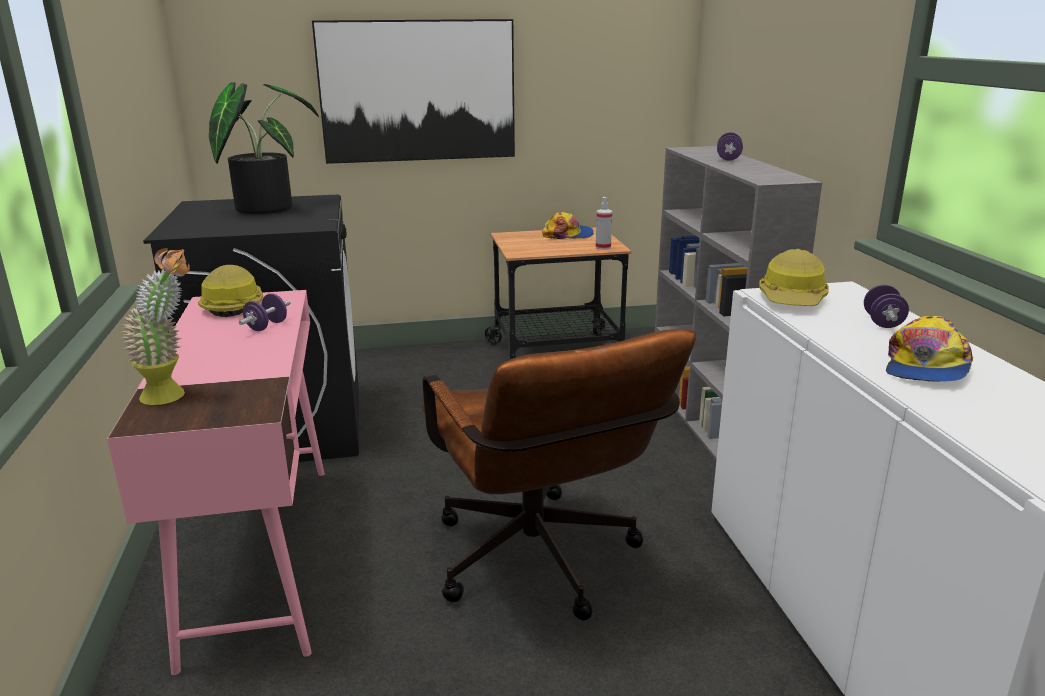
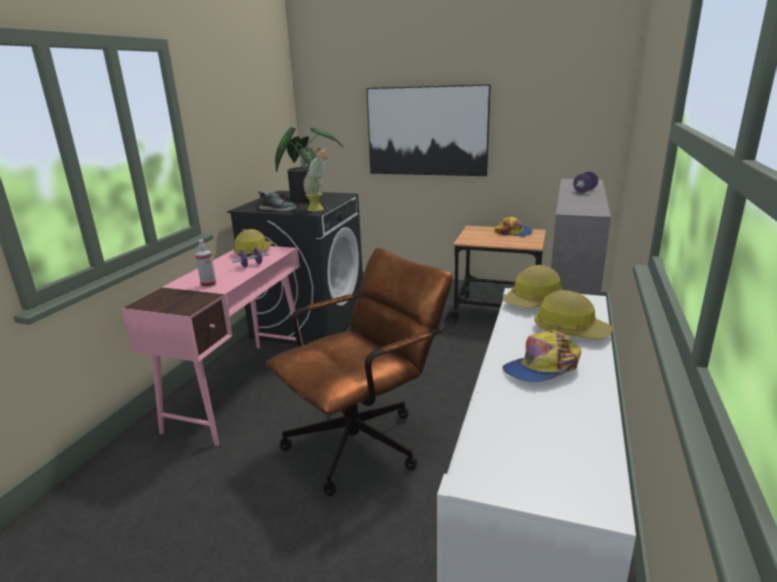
camera: 30 degrees right, 0 degrees up
(174, 396) = (169, 293): potted plant -> potted plant (319, 210)
(243, 228) = (278, 209): none -> shoe
(541, 566) = (365, 440): brown office chair -> brown office chair turned 135 degrees counterclockwise
(603, 247) = (525, 244): spray bottle -> spray bottle (208, 285)
(882, 322) = (570, 330): purple dumbbell -> hard hat

